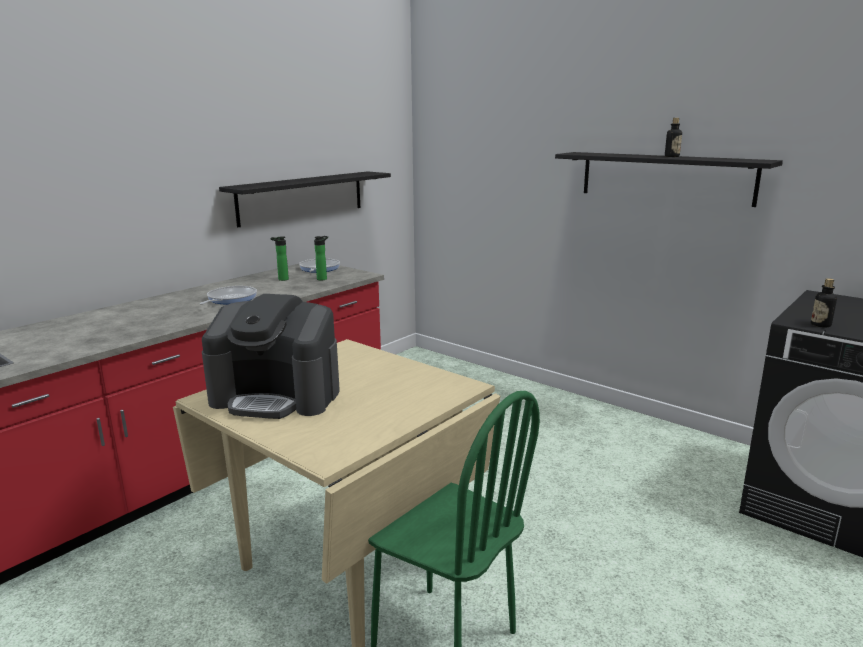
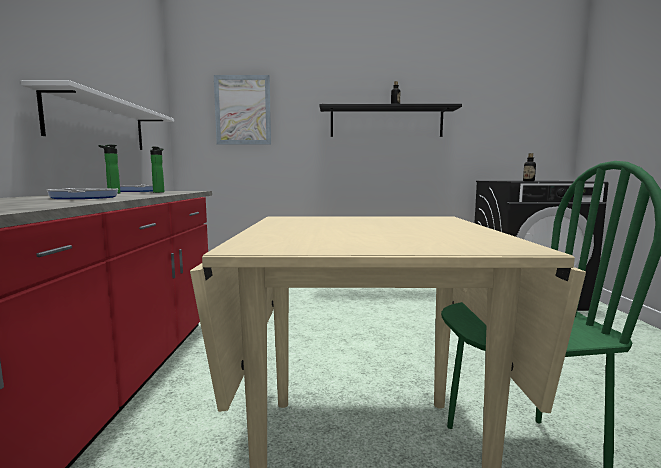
camera: 40 degrees left, 10 degrees down
(277, 396) = (323, 236): coffee machine -> none
(302, 197) = (99, 124): black shelf -> white shelf
(483, 150) = (243, 110): none -> picture

